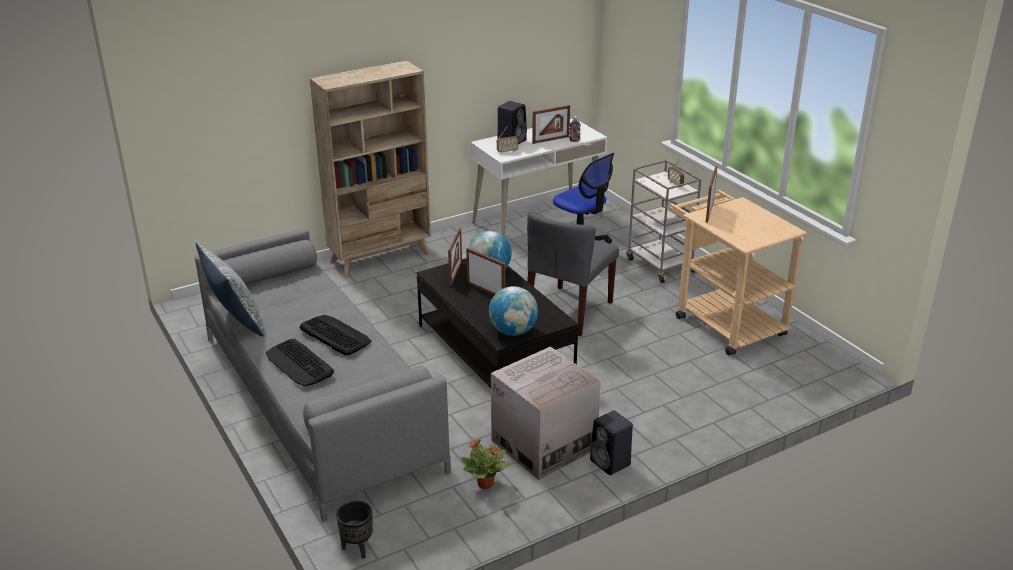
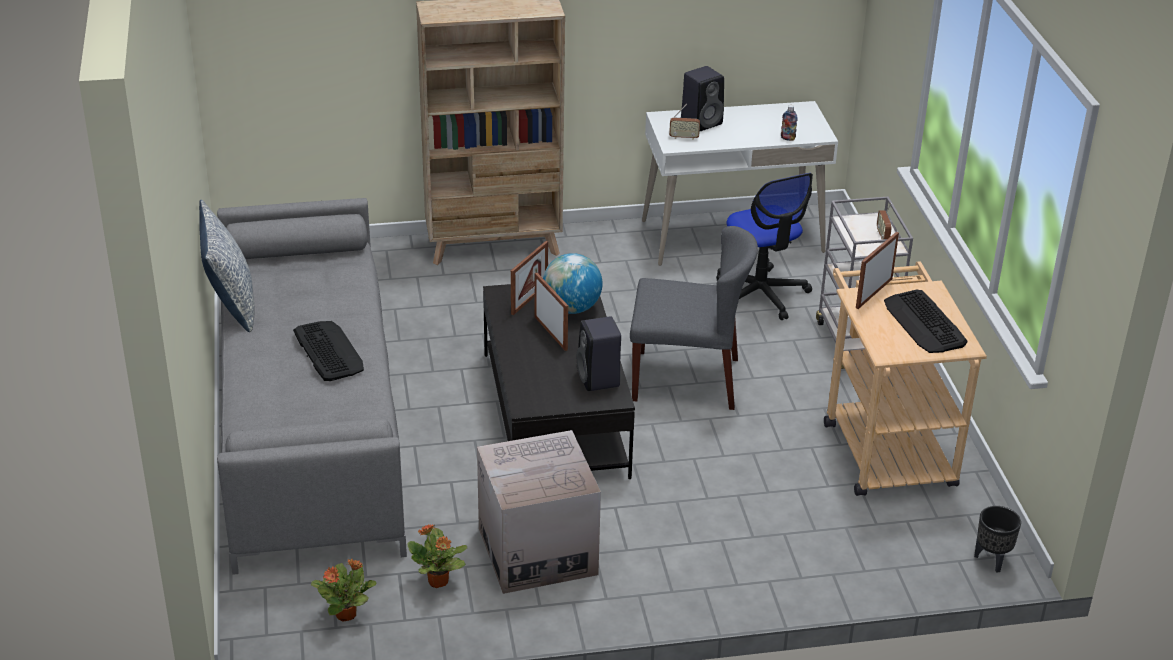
camera: 20 degrees right, 5 degrees up
(299, 364) = (267, 378): keyboard -> keyboard (924, 323)
(357, 548) = (251, 616): black planter -> black planter (991, 560)
(432, 526) = (347, 614): none -> potted plant
(513, 331) = (547, 398): globe -> none
(550, 140) = (756, 130): picture frame -> none
(569, 311) = (686, 379): grey chair -> grey chair turned 135 degrees counterclockwise
(611, 463) = (603, 598): black speaker -> black speaker (599, 379)

